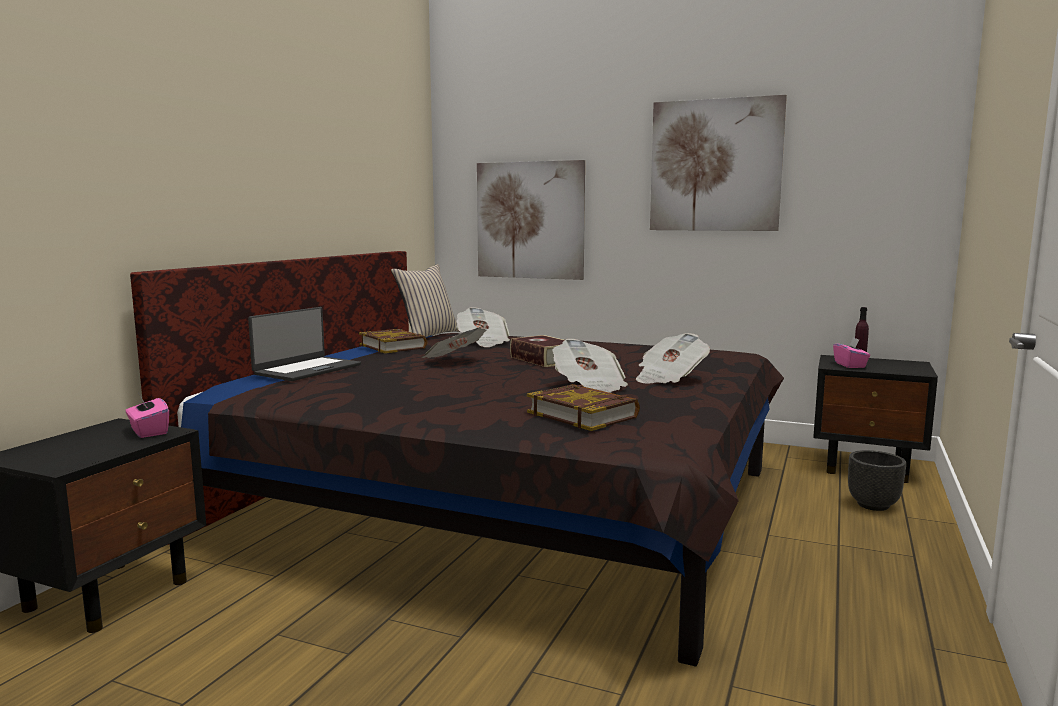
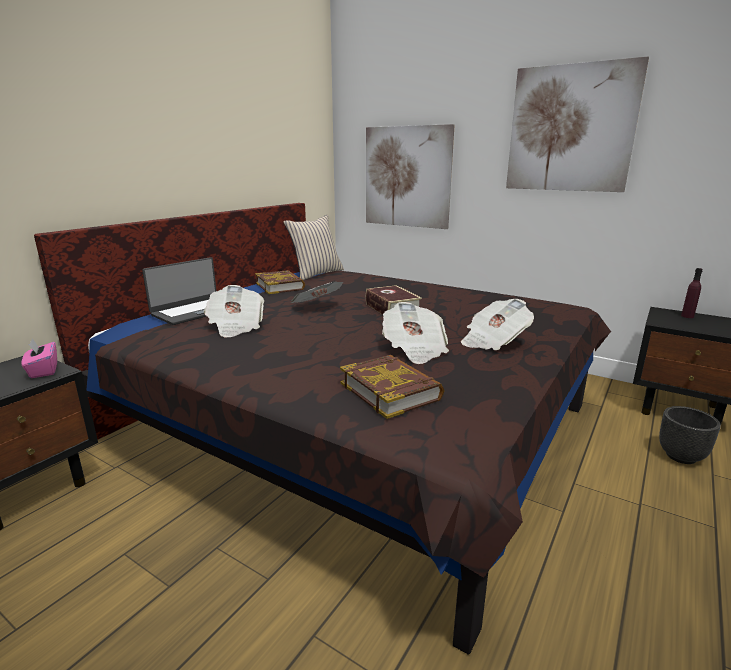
camera: 10 degrees right, 10 degrees up
(483, 342) = (353, 284): newspaper -> newspaper (235, 326)
(850, 365) = (677, 322): pink tissue box -> none

